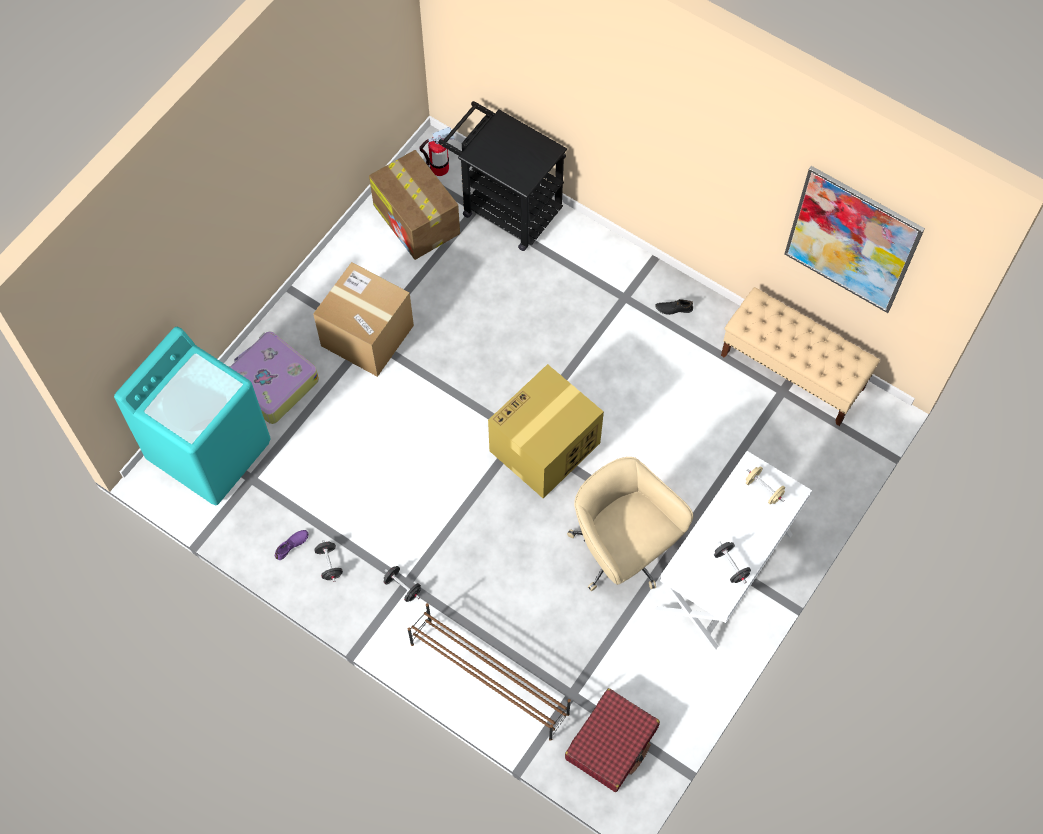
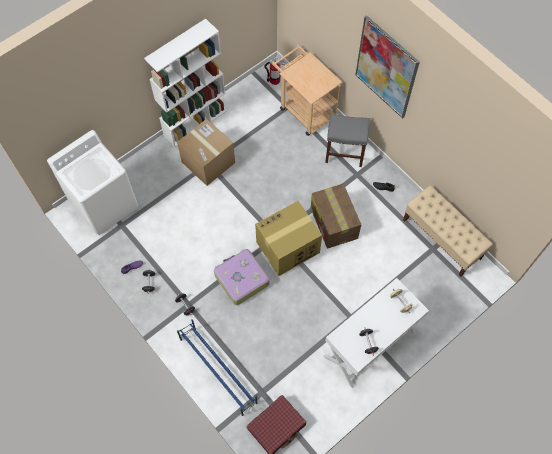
camera: 15 degrees right, 0 degrees up
(210, 450) = (104, 204): turquoise washing machine -> white washing machine
(271, 383) = (148, 175): suitcase -> suitcase (241, 279)
(324, 272) = (195, 122): none -> white bookcase
(417, 220) = (254, 106): cardboard box -> cardboard box (334, 224)
(488, 678) = (218, 370): brown shoe rack -> blue shoe rack
(504, 207) = (304, 109): black cart -> beige cart
(592, 267) = (344, 153): none -> grey stool
(622, 551) = (314, 317): beige office chair -> none
(851, 240) = (488, 168): picture -> picture (386, 68)

